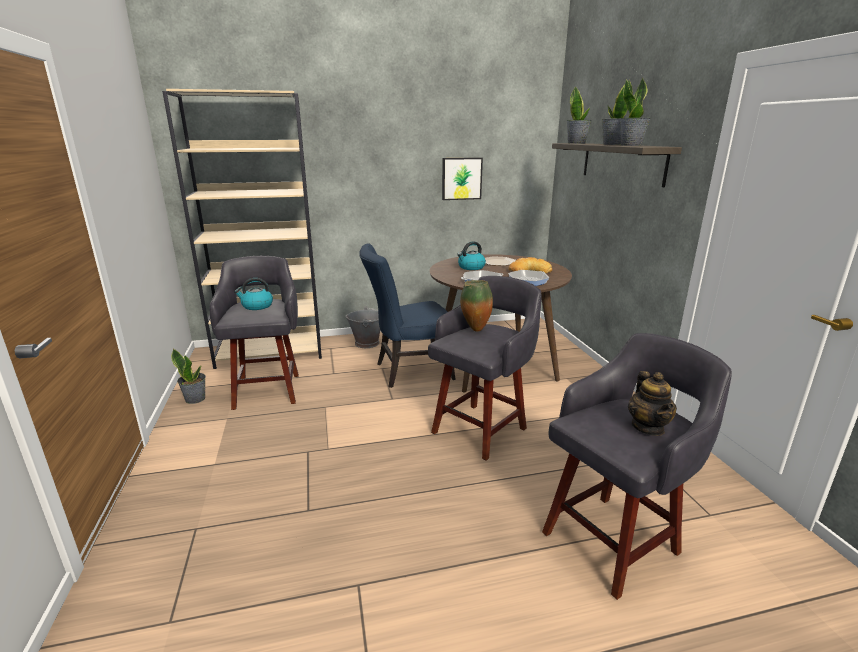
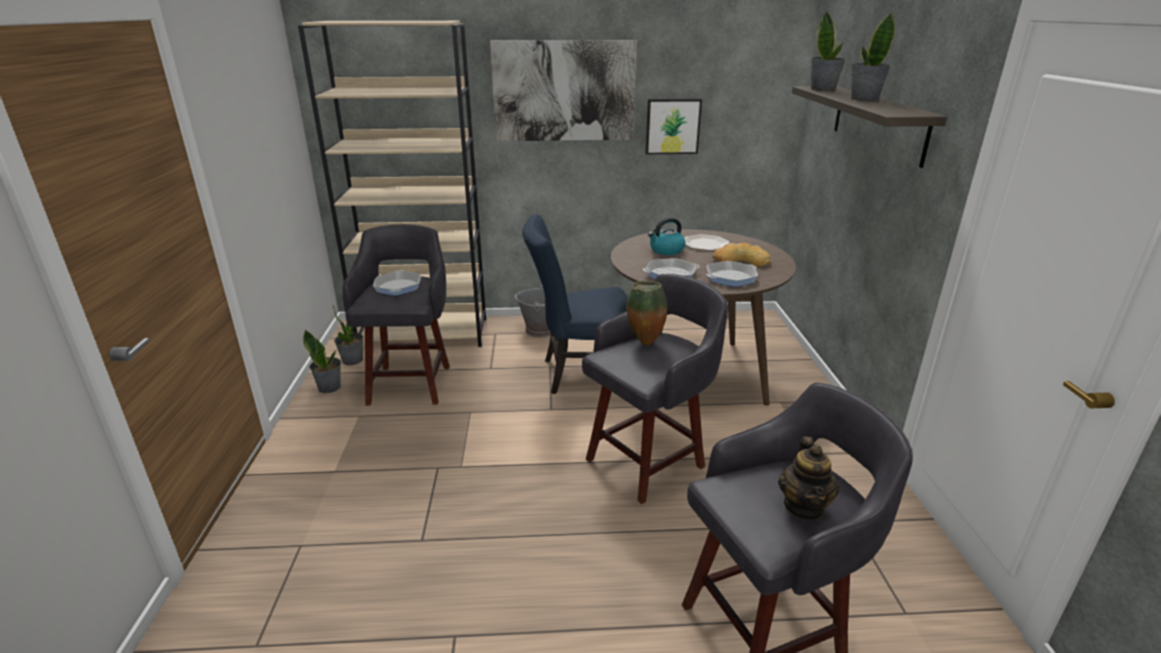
camera: 10 degrees right, 5 degrees up
(257, 306) = (398, 287): kettle -> frying pan
(378, 152) = (564, 91): none -> picture
(631, 145) = (883, 106): potted plant -> potted plant (353, 360)

